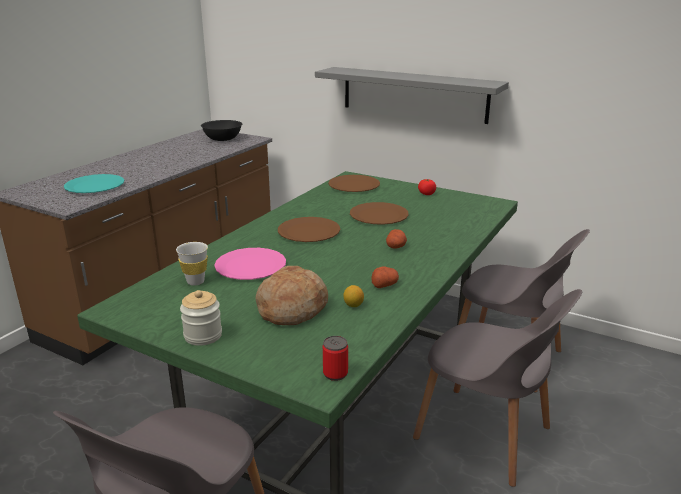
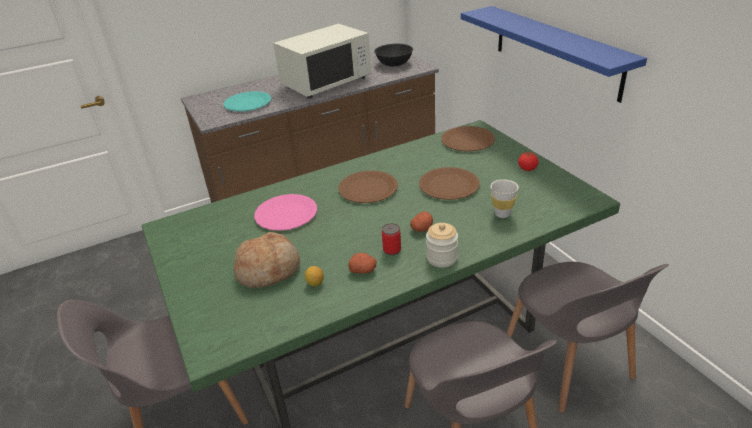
camera: 35 degrees right, 10 degrees up
(168, 159) = (326, 82): none -> white microwave
(195, 282) = (234, 218): white cup -> white cup (502, 214)
(203, 335) = (188, 273): jar -> jar (442, 258)
(335, 373) = (229, 347): can -> can (392, 250)
(413, 94) = (556, 51): grey shelf -> blue shelf

